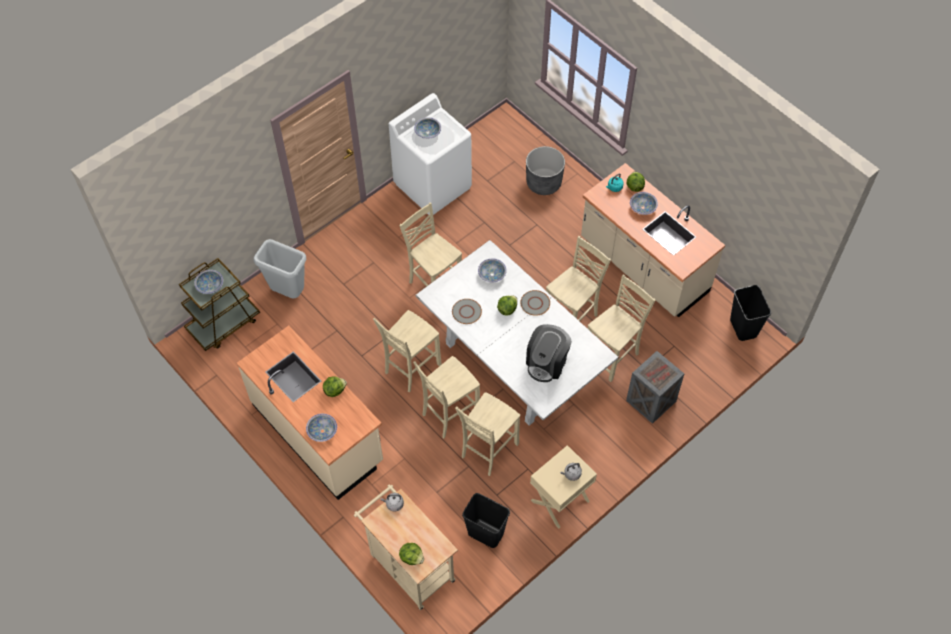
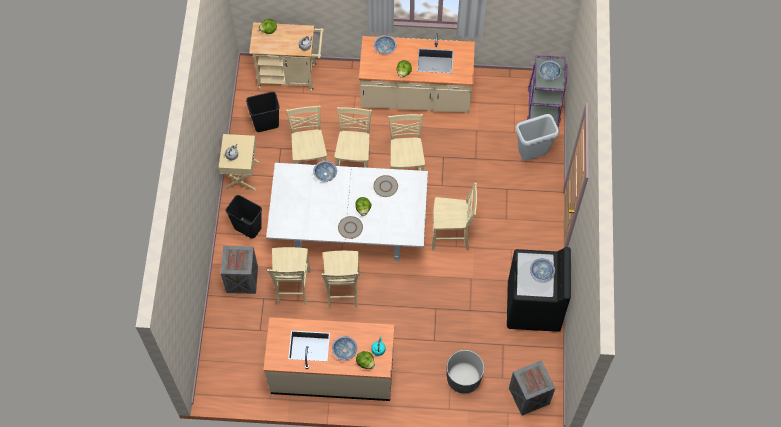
camera: 135 degrees right, 5 degrees up
(224, 324) = (543, 106): brown cart -> purple cart
(433, 185) = (533, 307): white washing machine -> black washing machine
(492, 274) = (396, 223): bowl -> bowl (325, 174)
(509, 135) = (528, 397): none -> crate
(547, 362) = (305, 196): coffee machine -> none
(743, 328) = (224, 385): black trash can -> black trash can (247, 228)

